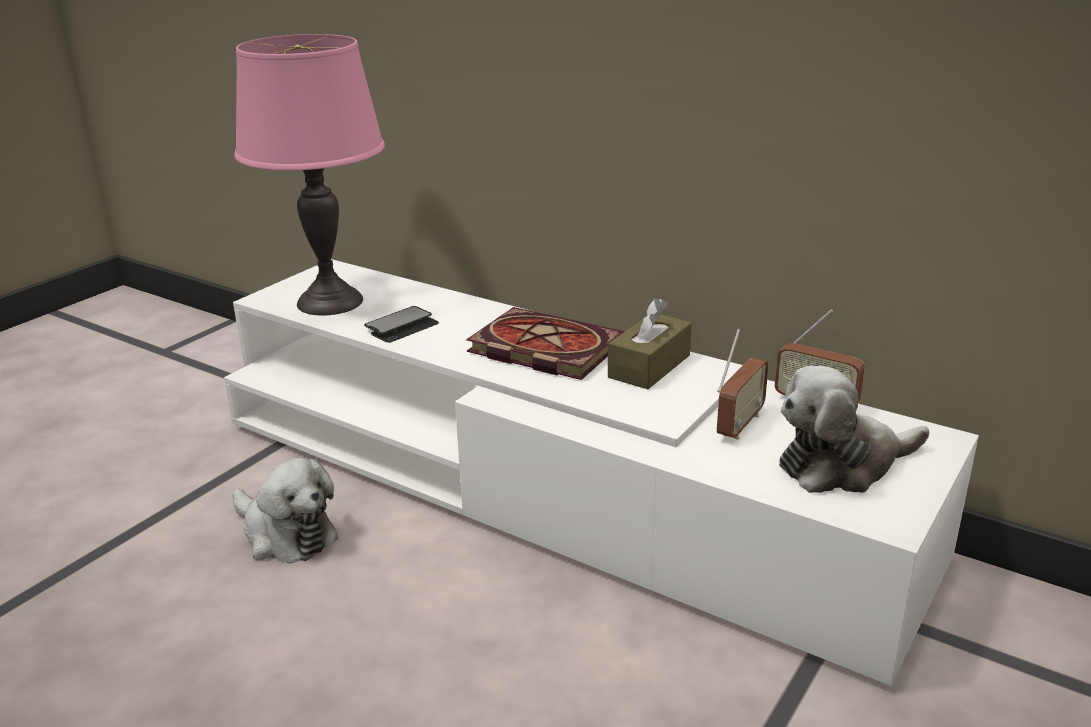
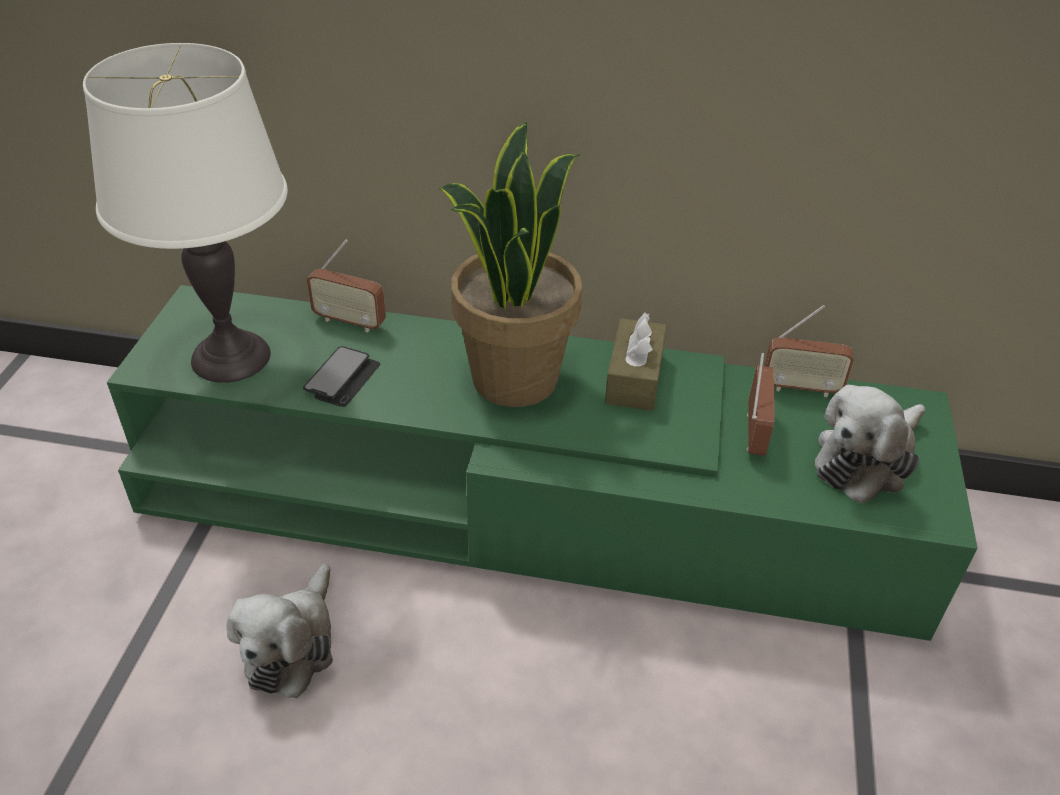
camera: 25 degrees left, 15 degrees up
(286, 534) = (292, 645): plush toy -> plush toy turned 90 degrees clockwise
(330, 302) = (231, 357): pink table lamp -> white table lamp
(437, 296) = (350, 321): none -> radio
(541, 348) = (513, 378): book -> potted plant
(548, 487) = (526, 503): white tv stand -> green tv stand

